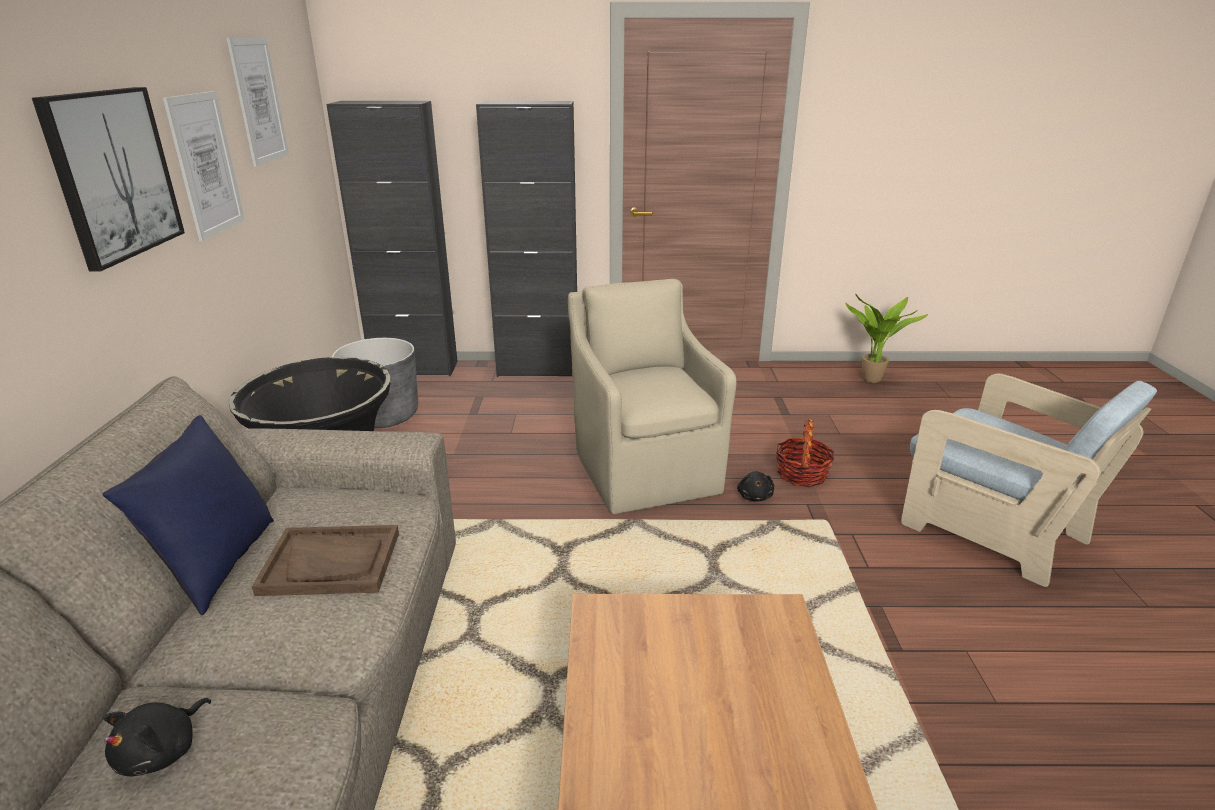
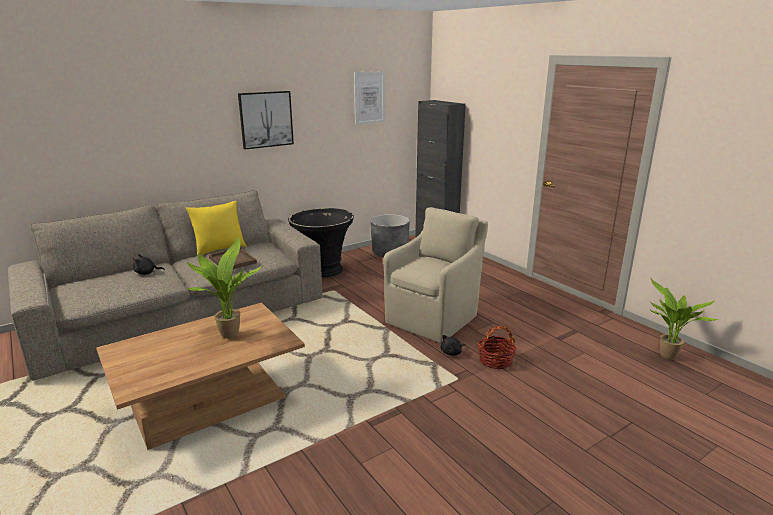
camera: 55 degrees right, 5 degrees down
(206, 164) = (321, 121): picture -> none
(217, 566) = (219, 250): blue pillow -> yellow pillow
(538, 369) = (483, 263): black cabinet -> none
(688, 689) = (227, 334): none -> potted plant
(992, 530) = (530, 441): beige armchair -> none

